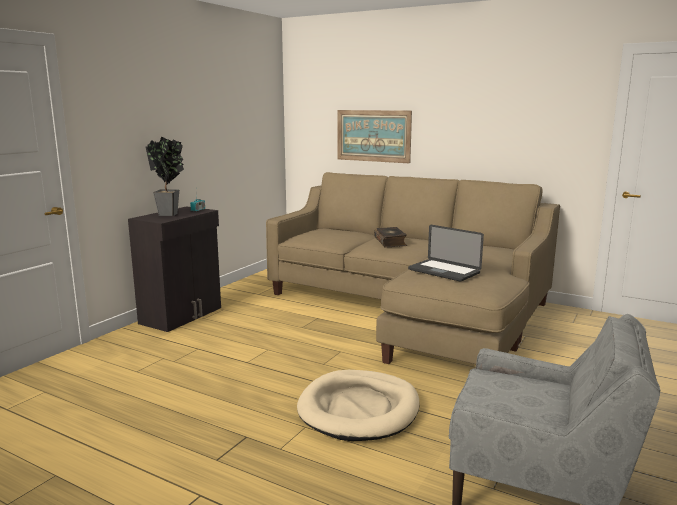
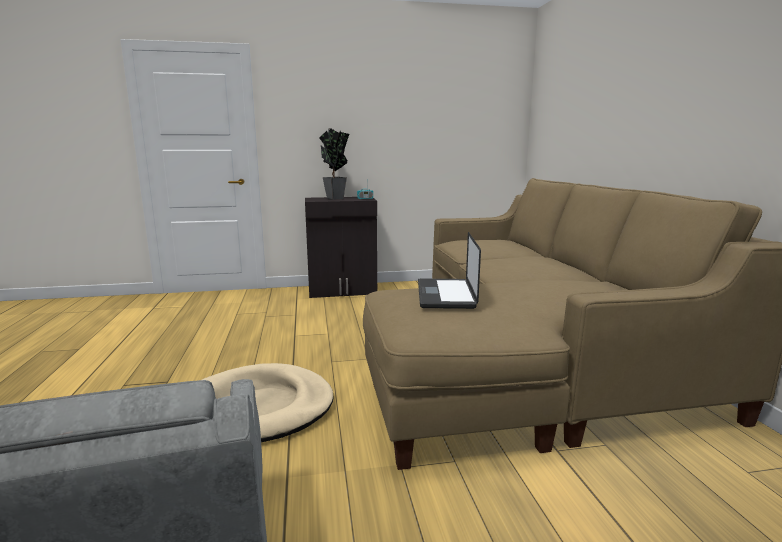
camera: 50 degrees right, 0 degrees up
(373, 136) = (590, 134): picture -> none
(390, 242) = (517, 261): book -> none

